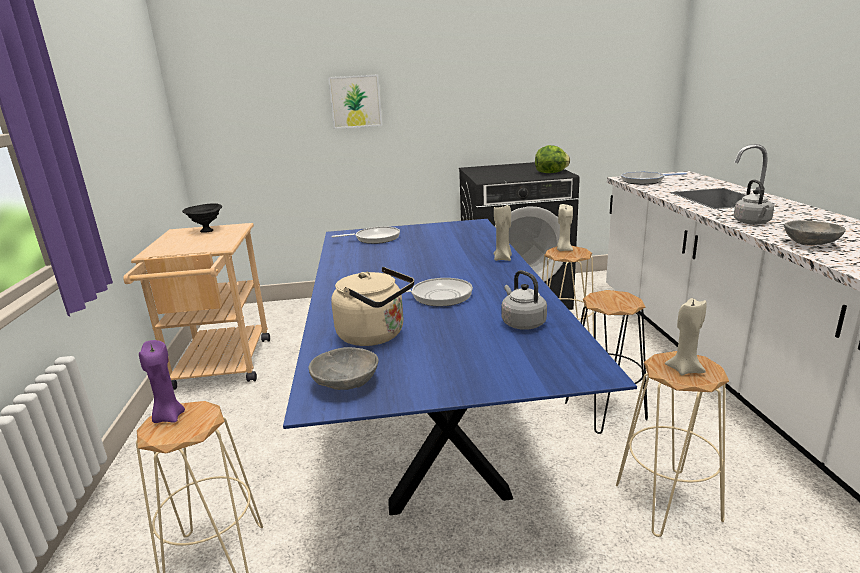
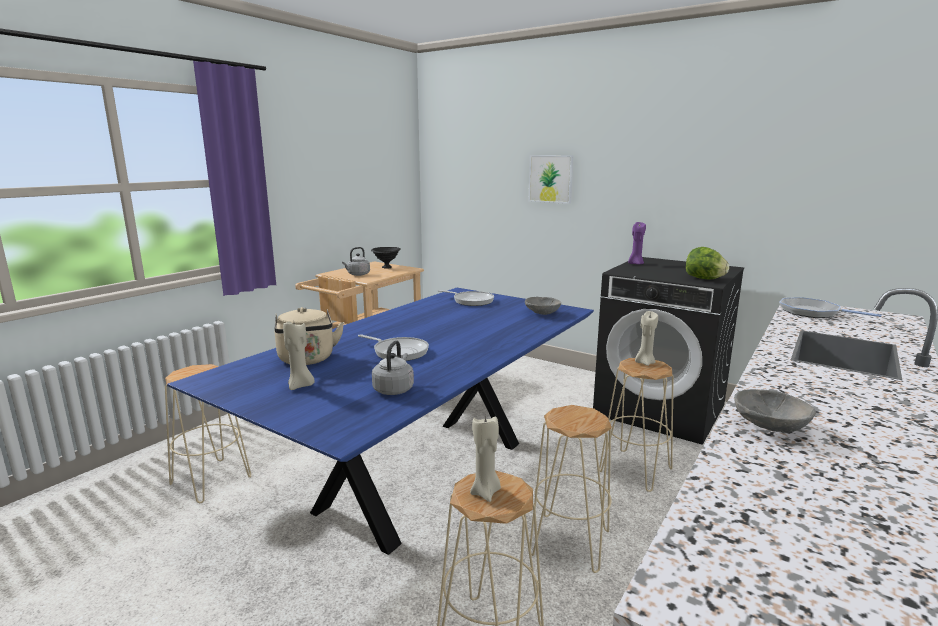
camera: 40 degrees right, 5 degrees down
(168, 417) = (196, 369): purple candle -> purple candle (635, 264)
(346, 385) = (229, 378): grey bowl -> grey bowl (541, 314)
(503, 258) = (512, 343): beige candle -> beige candle (300, 386)
(605, 411) = (569, 543): black stool -> beige stool
(752, 223) = (782, 386): grey kettle -> grey kettle (357, 274)

